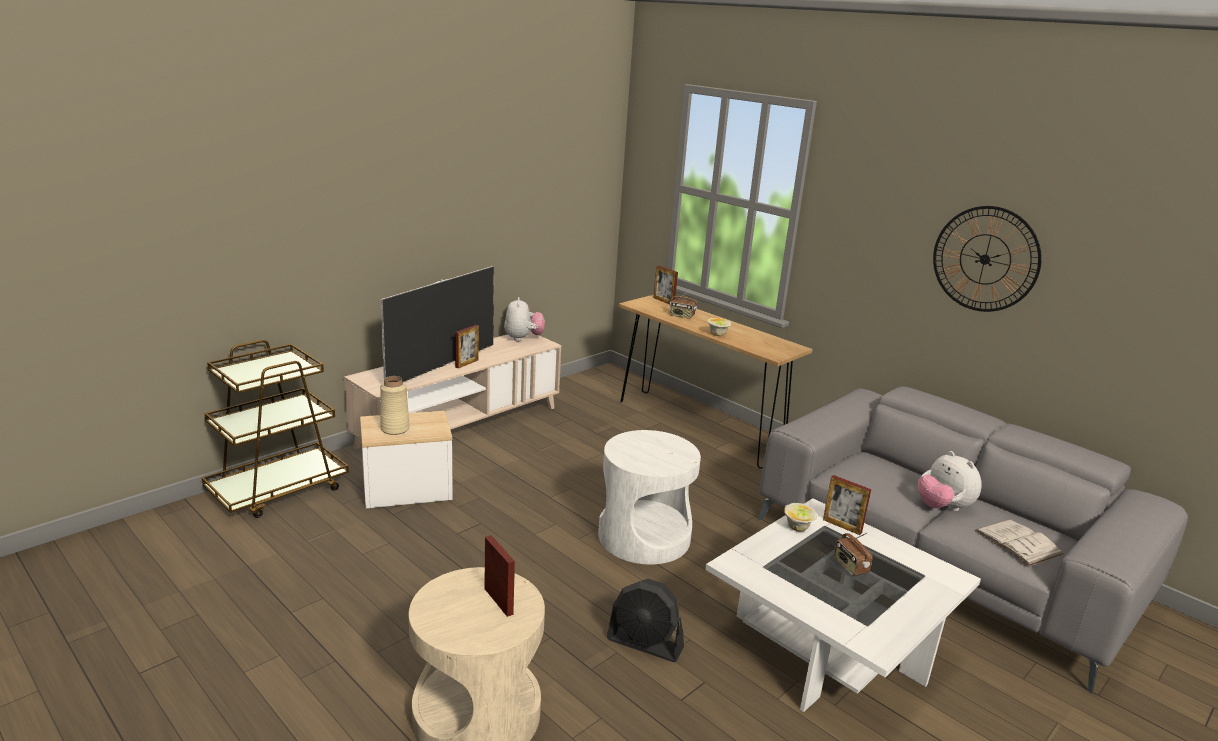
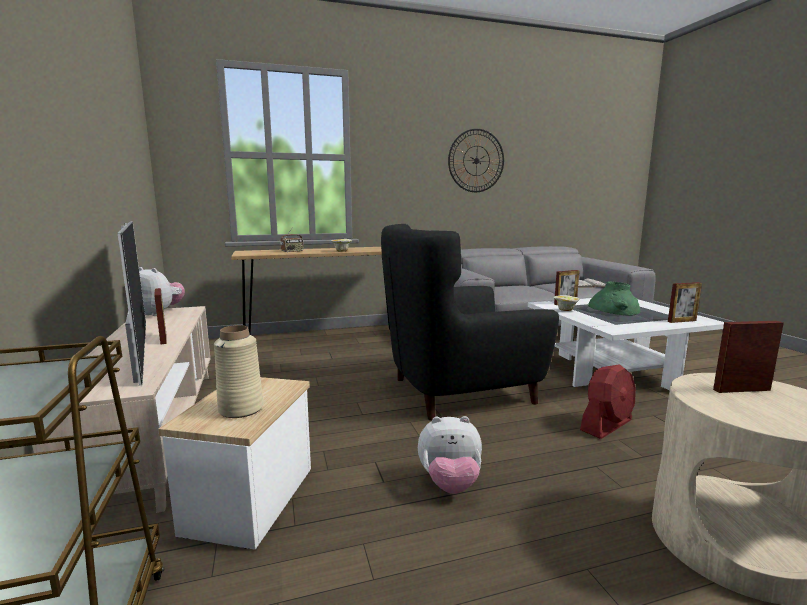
camera: 60 degrees left, 10 degrees down
(644, 536) = (457, 391): white side table -> black armchair
(645, 644) = (606, 425): black fan -> red fan
(664, 301) = (254, 251): picture frame -> picture frame (682, 321)
(850, 566) = (614, 310): radio -> green vase
(942, 507) = (546, 288): plush toy -> plush toy (450, 484)

